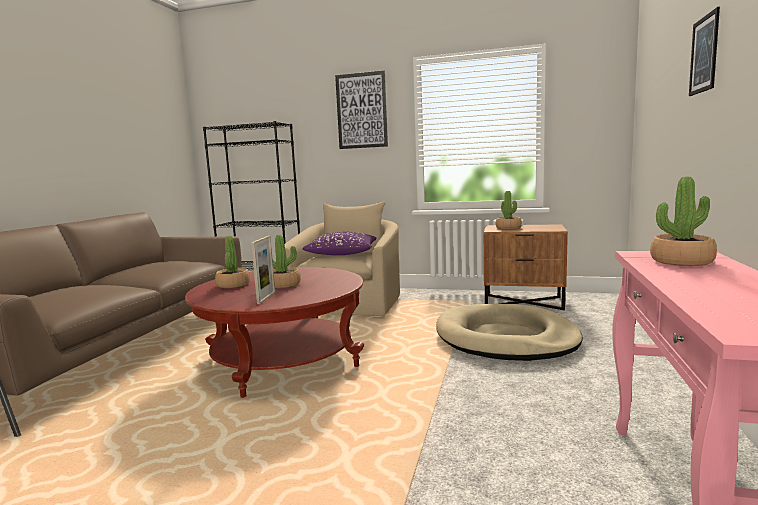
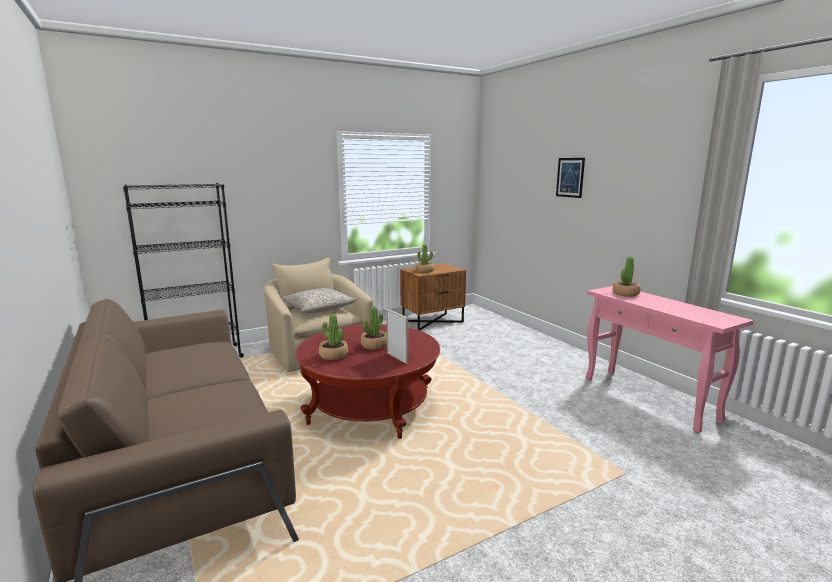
camera: 45 degrees left, 5 degrees up
(343, 253) = (318, 308): purple pillow -> grey pillow
(361, 111) = (291, 174): picture -> none
(505, 338) = (467, 348): beige dog bed -> none

